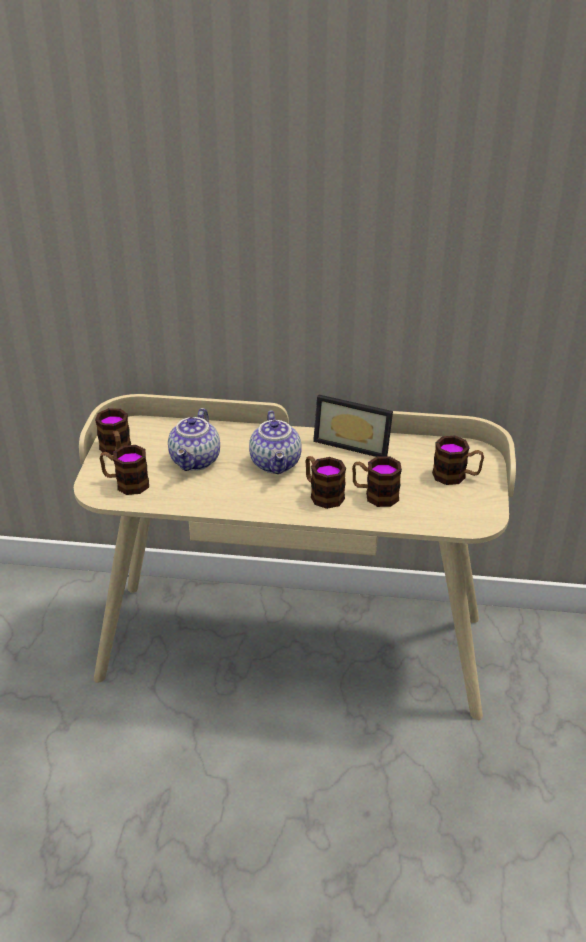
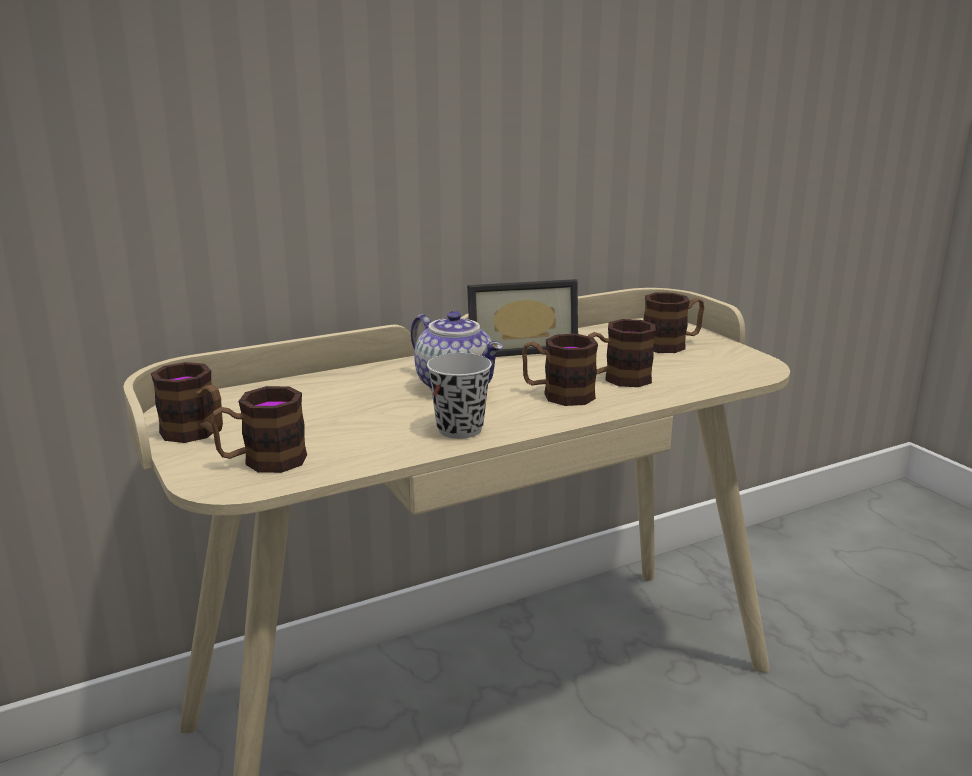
camera: 35 degrees left, 15 degrees down
(196, 461) = (342, 412): teapot -> none
(238, 500) = (460, 429): none -> black cup

